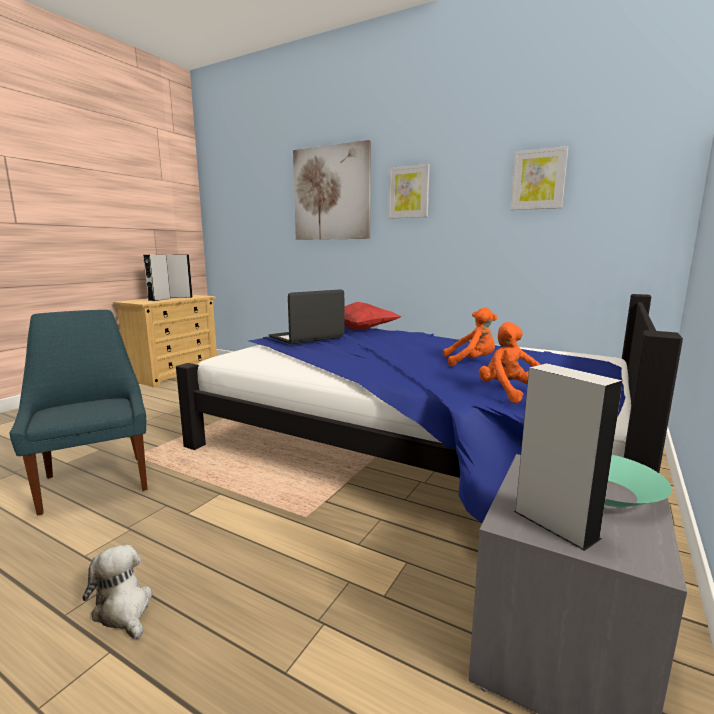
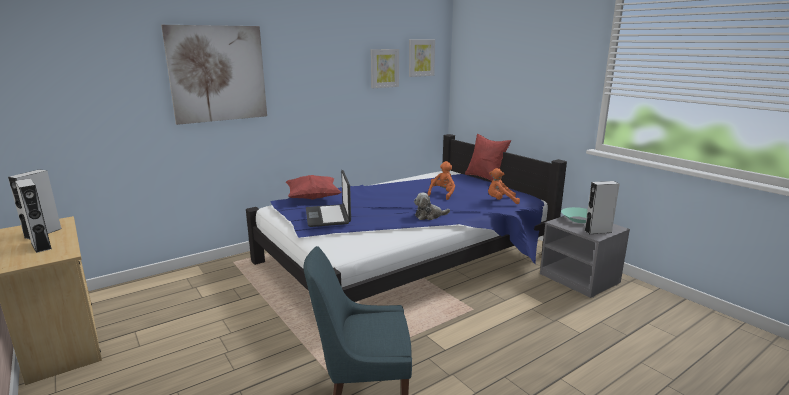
camera: 65 degrees left, 5 degrees up
(124, 610) = (532, 374): plush toy -> plush toy (429, 216)
(408, 192) = (298, 74): picture -> picture (421, 57)
(627, 375) = (485, 178): none -> red pillow

